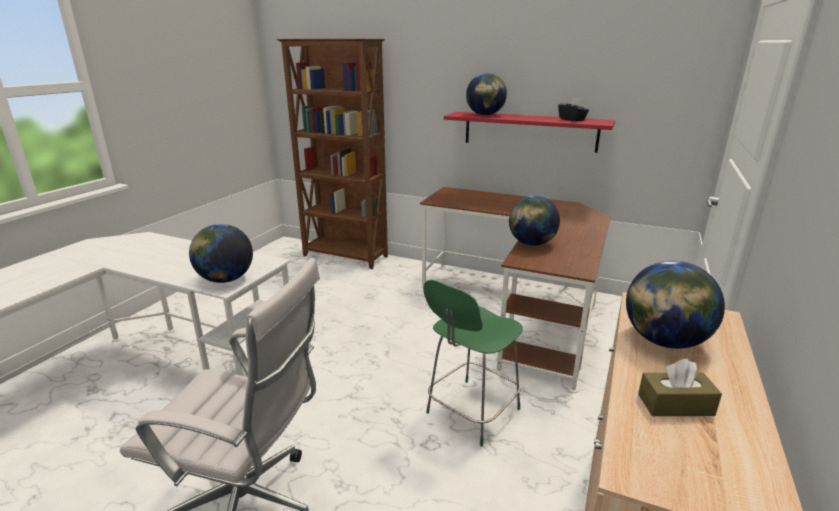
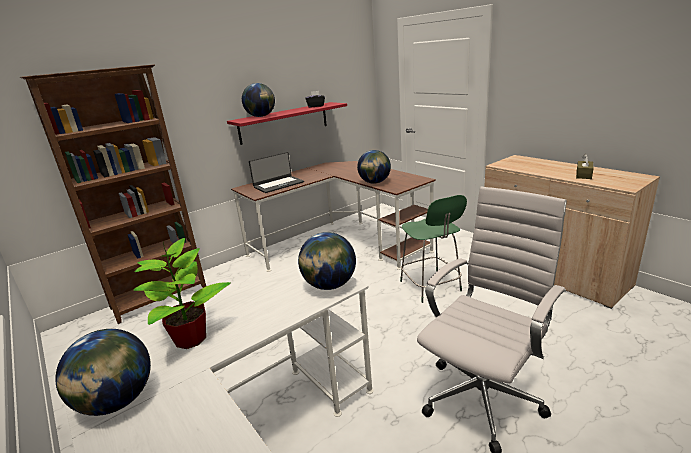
camera: 60 degrees left, 0 degrees up
(143, 251) = (191, 338): none -> potted plant
(472, 200) = (278, 184): none -> laptop
(664, 341) = (535, 168): globe -> globe (117, 401)

